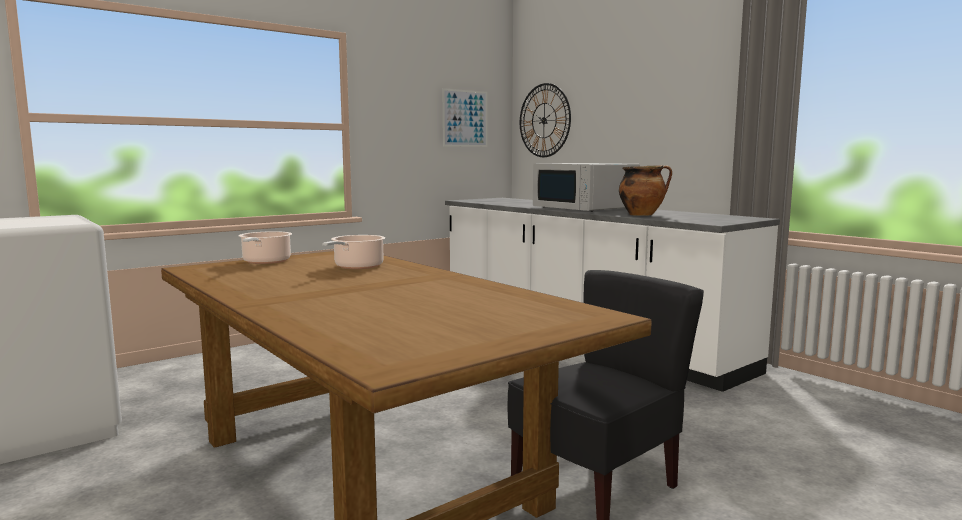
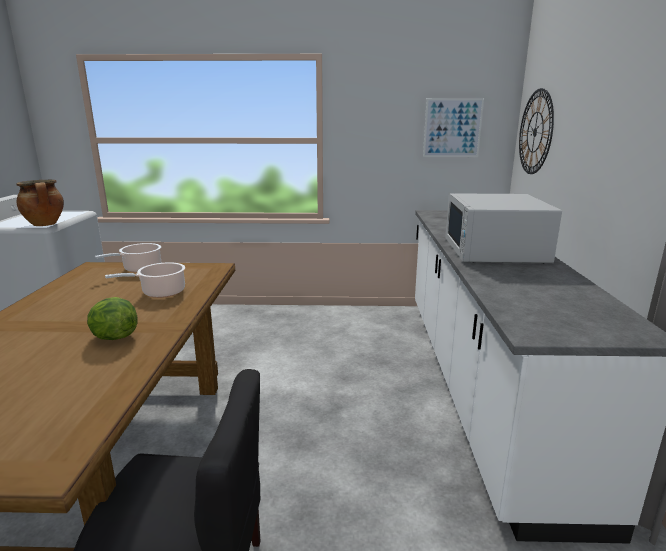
camera: 40 degrees right, 10 degrees up
(420, 285) = (114, 337): none -> lettuce
(642, 215) = (507, 284): cooking pot -> cooking pot (45, 224)

